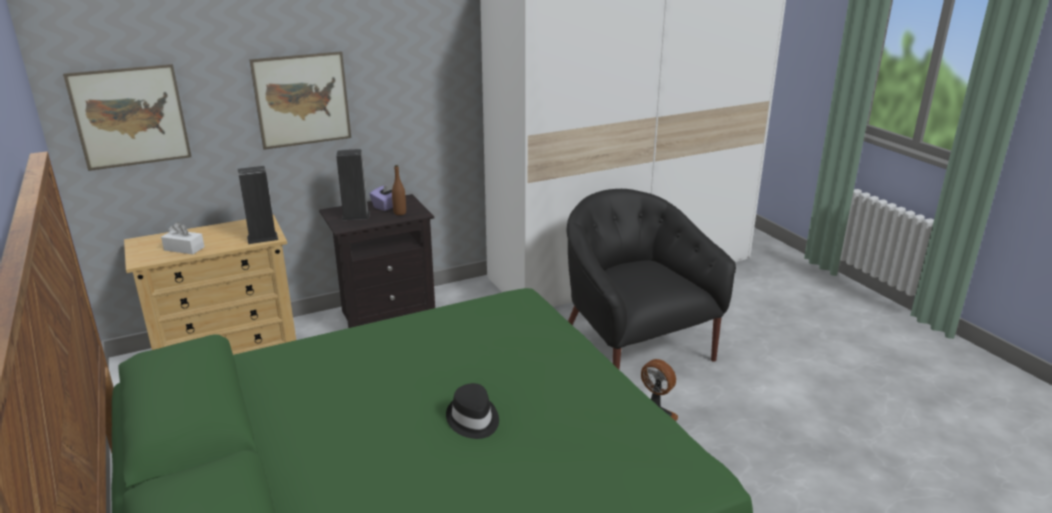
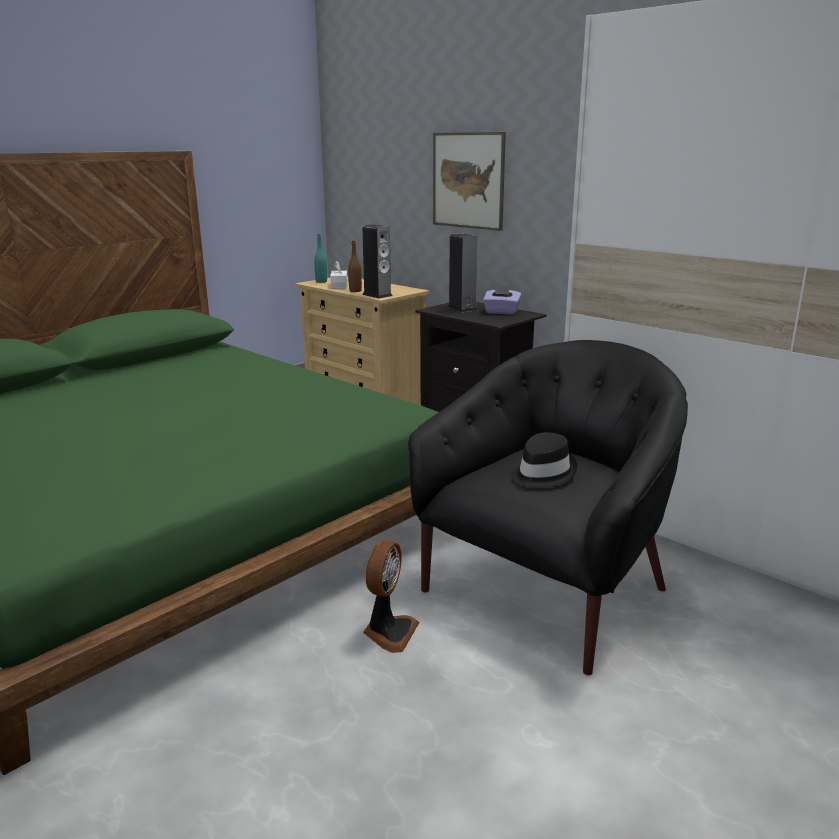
camera: 70 degrees right, 5 degrees down
(130, 117) = (361, 174): picture -> none
(144, 254) = (321, 281): none -> turquoise bottle
(400, 213) = (489, 317): brown bottle -> brown bottle (355, 291)
(473, 420) = (141, 425): black hat -> black hat (541, 473)

